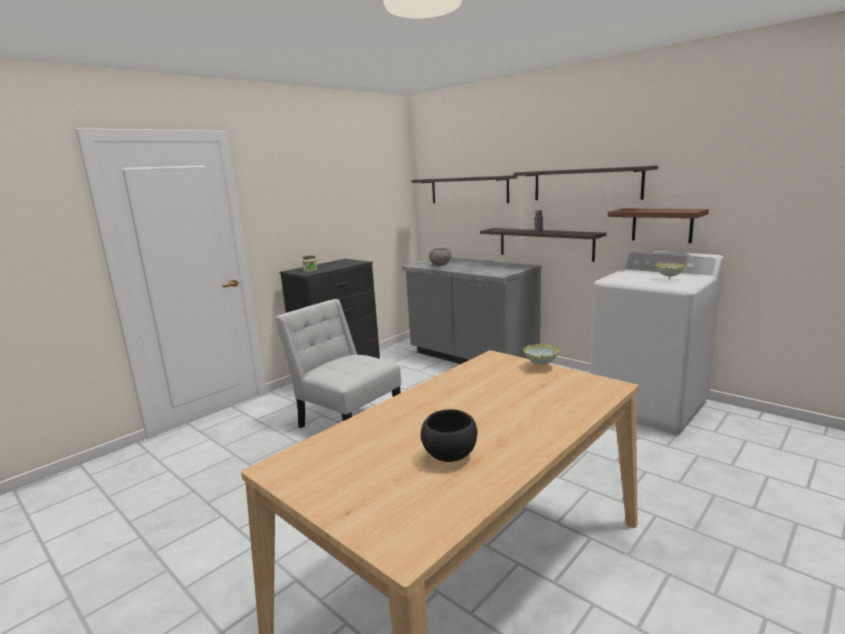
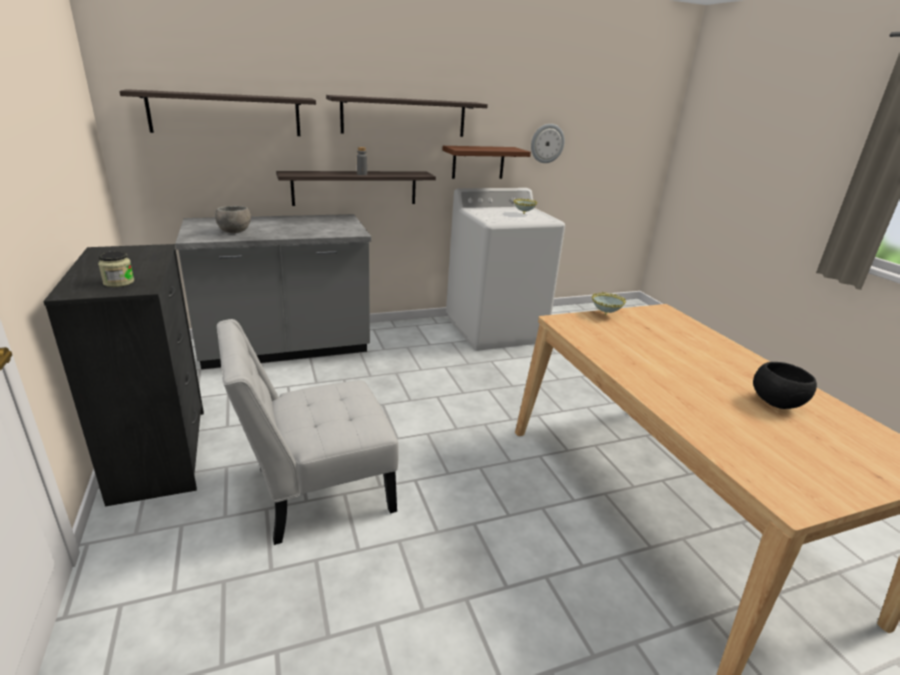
camera: 65 degrees left, 10 degrees up
(757, 204) = (547, 143): none -> wall clock

